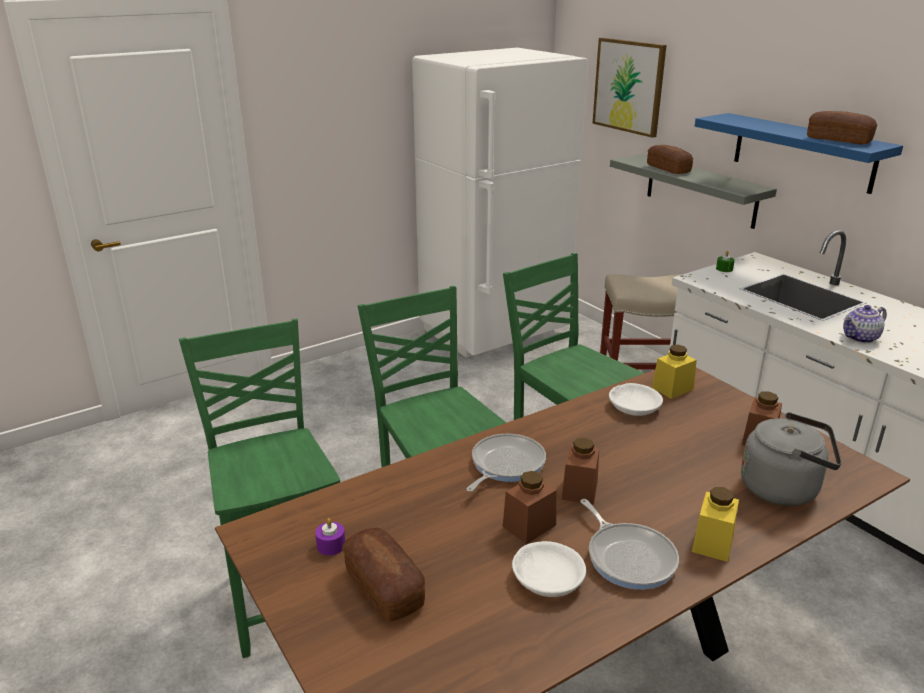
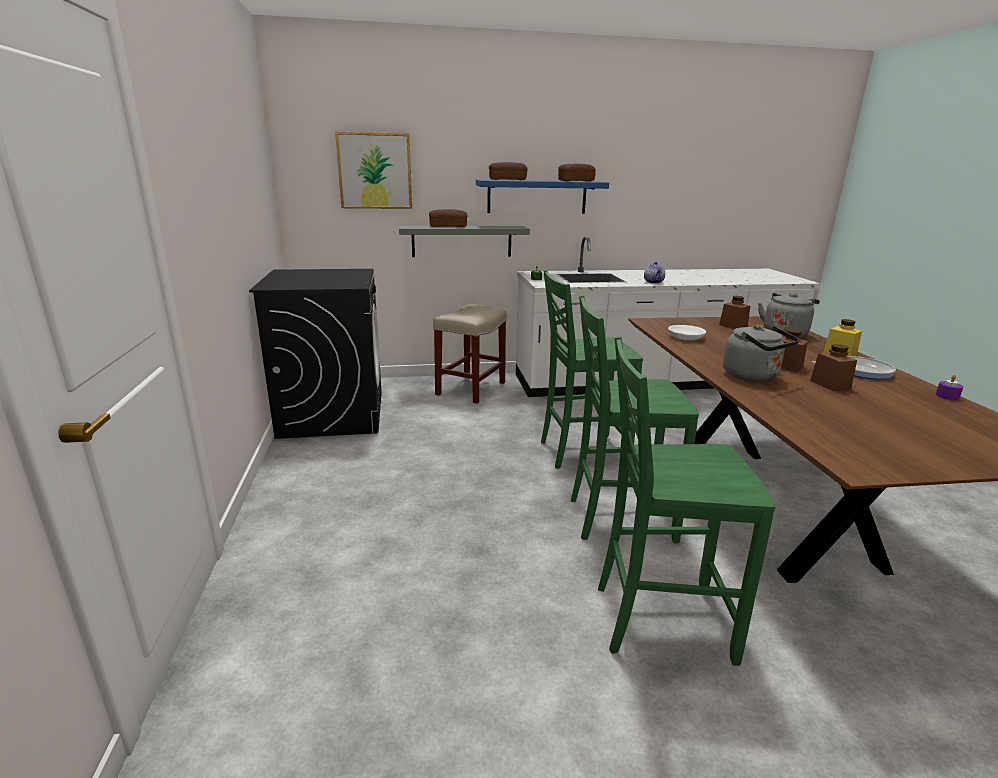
camera: 65 degrees left, 5 degrees down
(331, 545) = (869, 442): purple candle -> purple candle (947, 396)
(384, 587) = (917, 433): bread -> bread (507, 180)
(495, 332) = (332, 413): white fridge -> black washing machine
(505, 465) = (753, 377): frying pan -> grey kettle
(547, 578) = (886, 391): white bowl -> none
(672, 388) = (666, 326): yellow jar -> none

